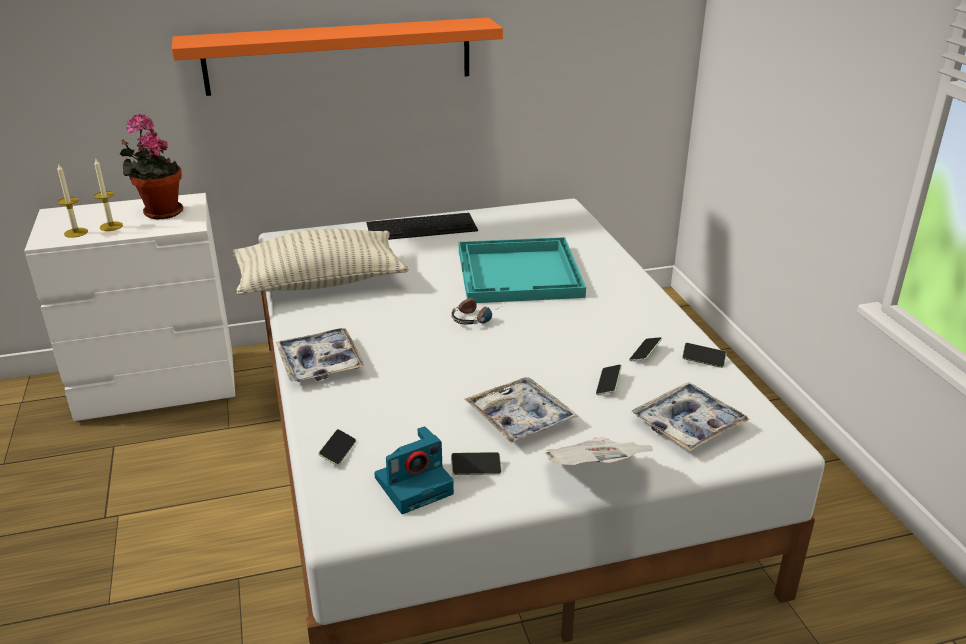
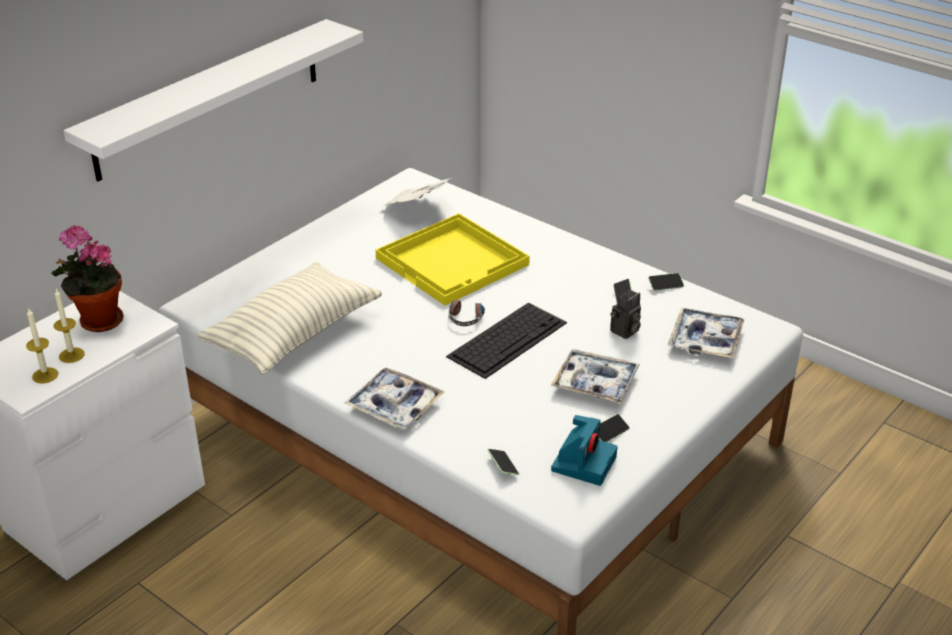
camera: 35 degrees left, 5 degrees up
(339, 56) = (209, 98): orange shelf -> white shelf
(422, 226) = (311, 244): keyboard -> keyboard (508, 339)
(520, 274) = (454, 261): turquoise tray -> yellow tray
(595, 474) = (686, 400): newspaper -> newspaper (417, 208)
(608, 385) = (625, 332): phone -> camera

